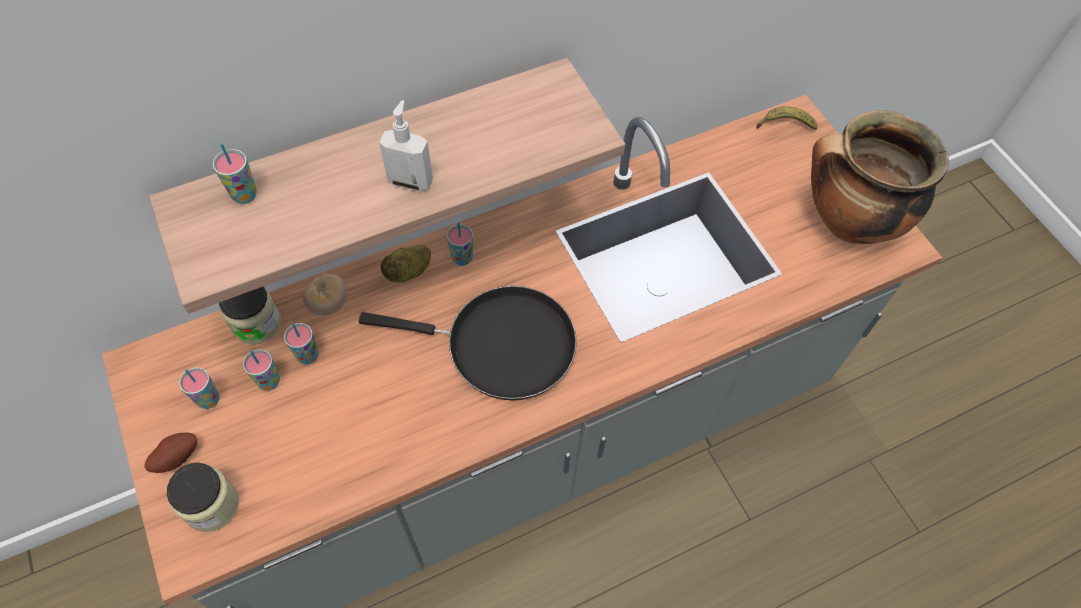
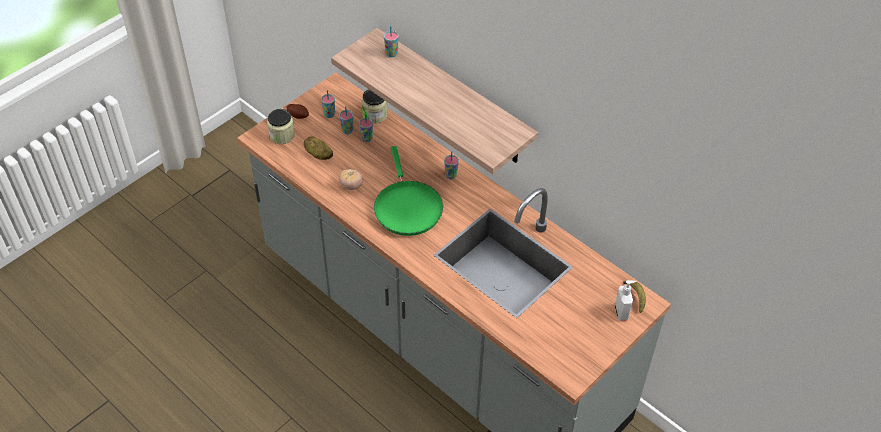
camera: 70 degrees right, 10 degrees down
(329, 304) = (398, 135): tomato -> tomato (351, 186)
(409, 272) = (432, 158): potato -> potato (318, 154)
(411, 180) = (427, 101): soap dispenser -> soap dispenser (622, 312)
(501, 346) = (407, 207): black frying pan -> green frying pan
(847, 223) = (573, 344): cooking pot -> none

